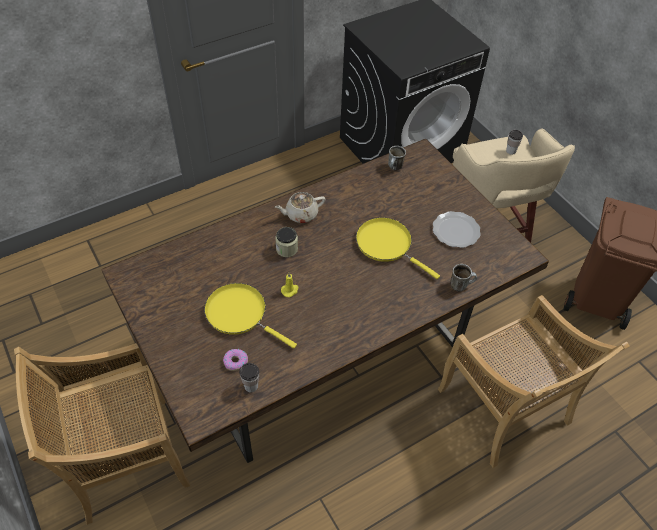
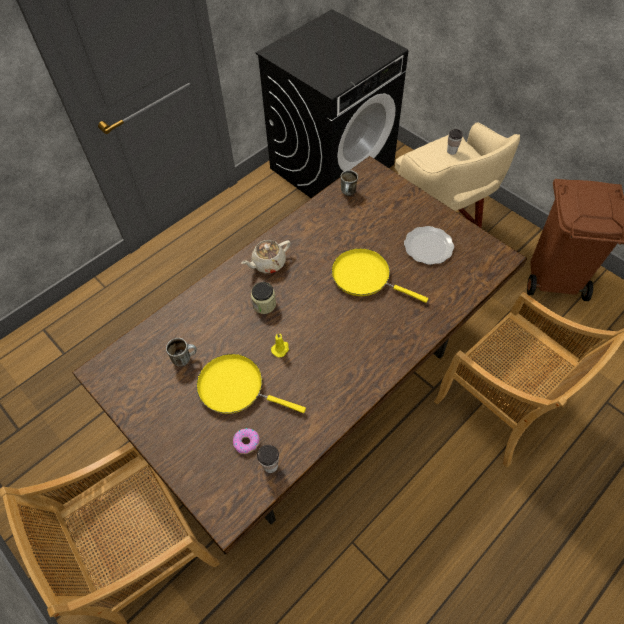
camera: 10 degrees left, 5 degrees up
(461, 285) = (450, 303): mug -> mug (185, 358)

